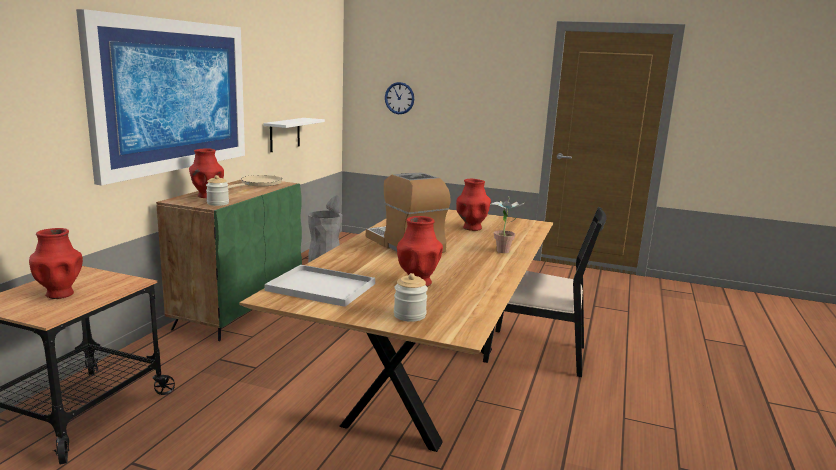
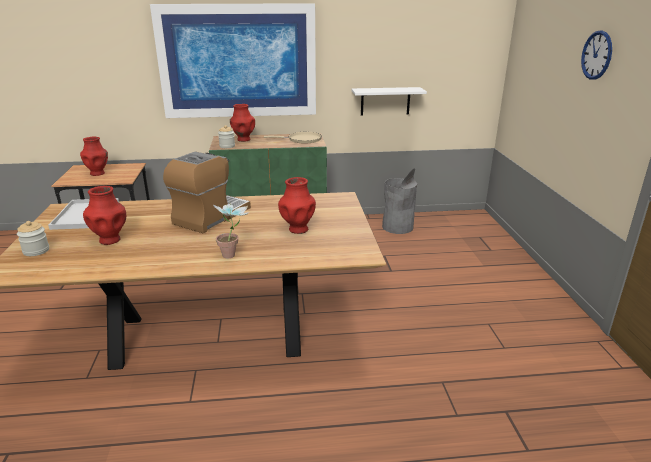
camera: 65 degrees right, 10 degrees up
(399, 98) = (537, 76): wall clock -> wall clock (596, 55)
(536, 353) = (316, 387): black chair -> none

